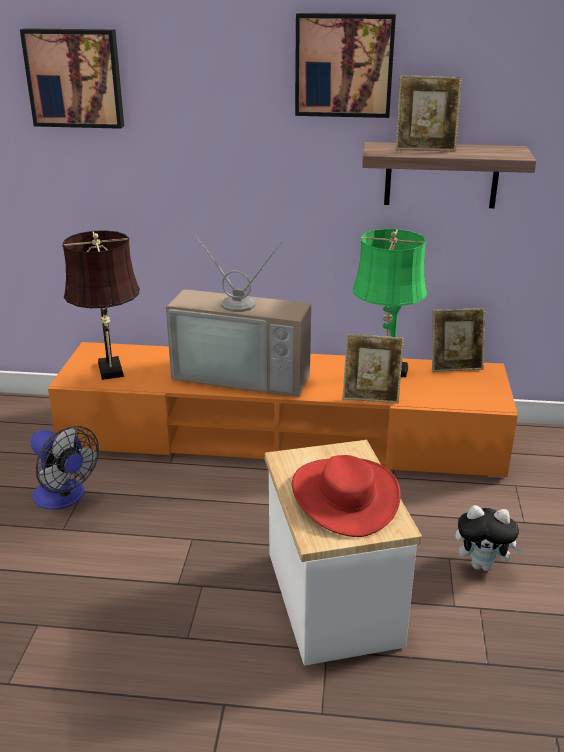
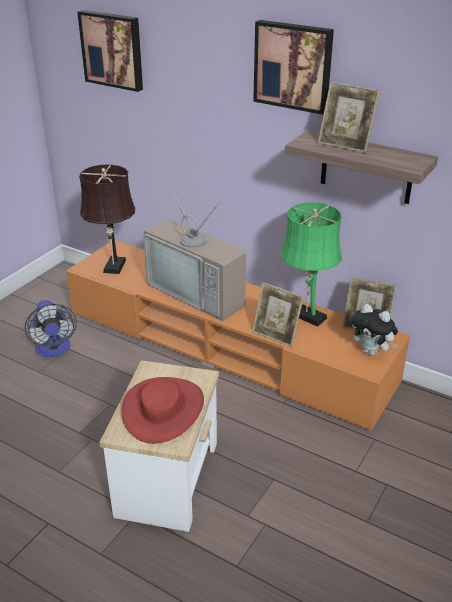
camera: 25 degrees right, 5 degrees up
(483, 565) = (294, 493): plush toy -> plush toy (372, 351)

